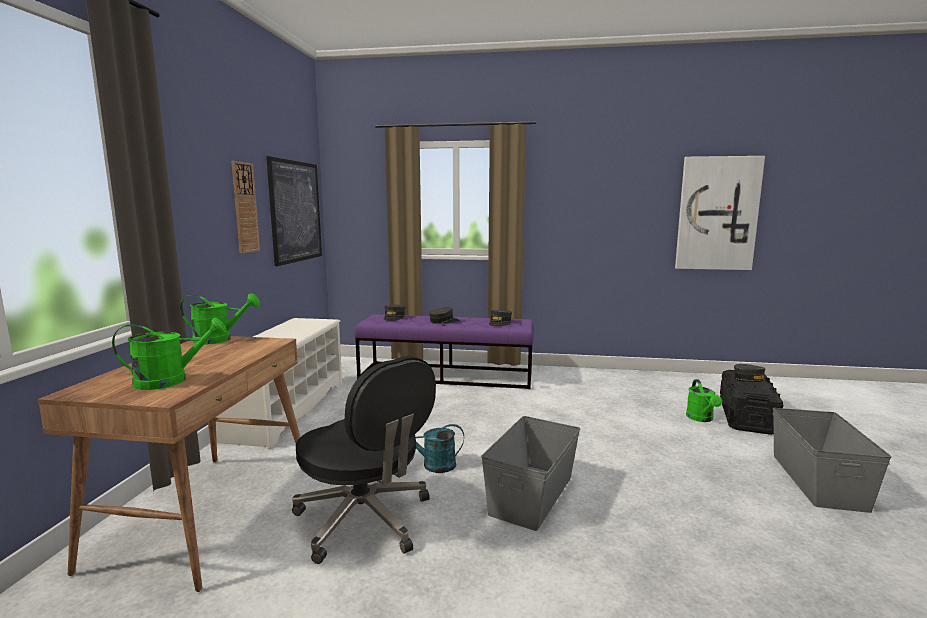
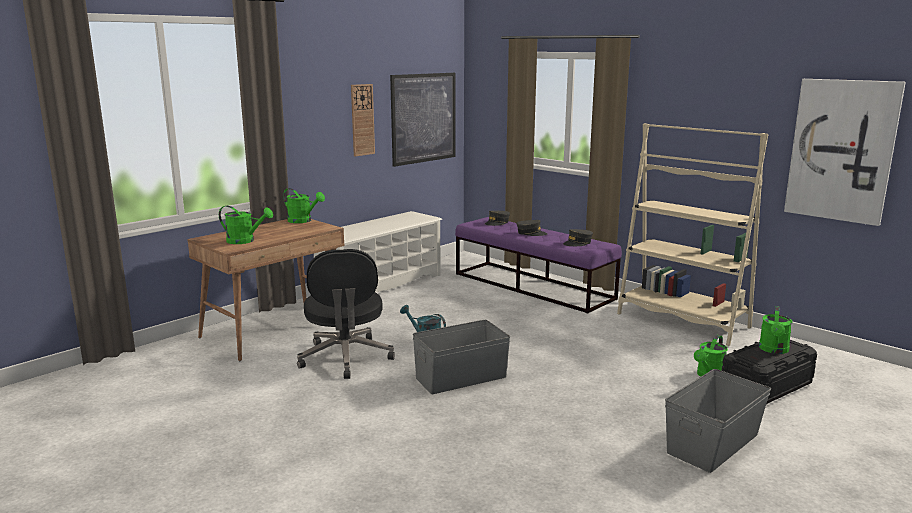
camera: 35 degrees right, 5 degrees up
(604, 377) = (682, 321): none -> beige bookcase
(750, 381) = (774, 350): grey cap -> green watering can

